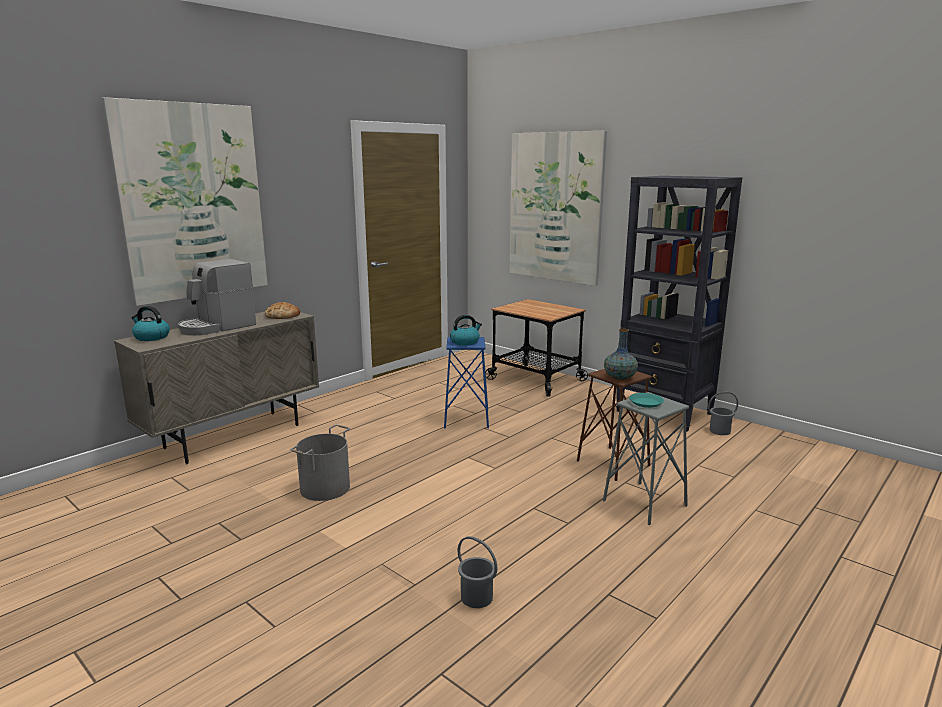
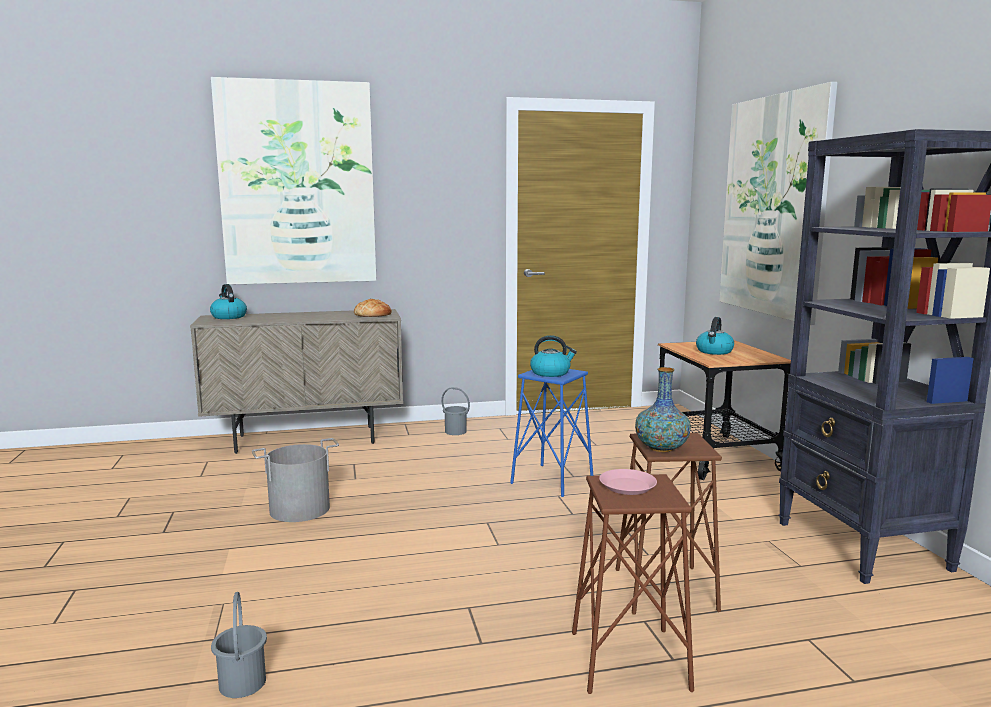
camera: 35 degrees right, 5 degrees down
(217, 327) = (296, 316): coffee machine -> none
(535, 309) = (714, 351): none -> kettle
(644, 503) = (629, 660): grey stool -> brown stool
(646, 403) = (628, 486): turquoise plate -> pink plate
(719, 431) = (932, 601): grey bucket -> grey bucket (455, 431)

